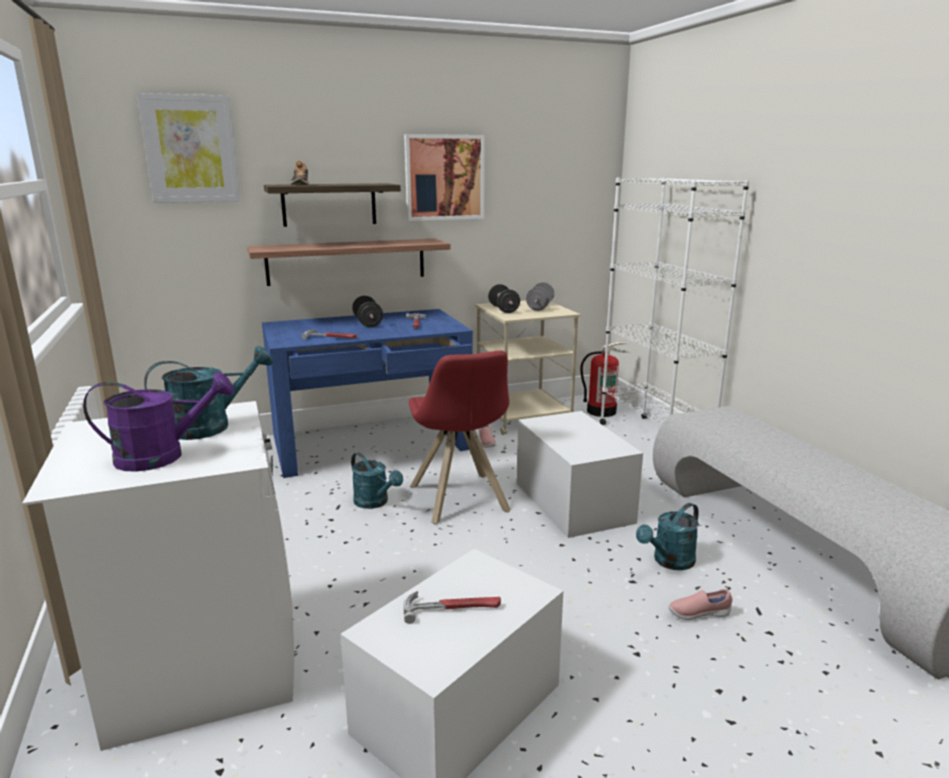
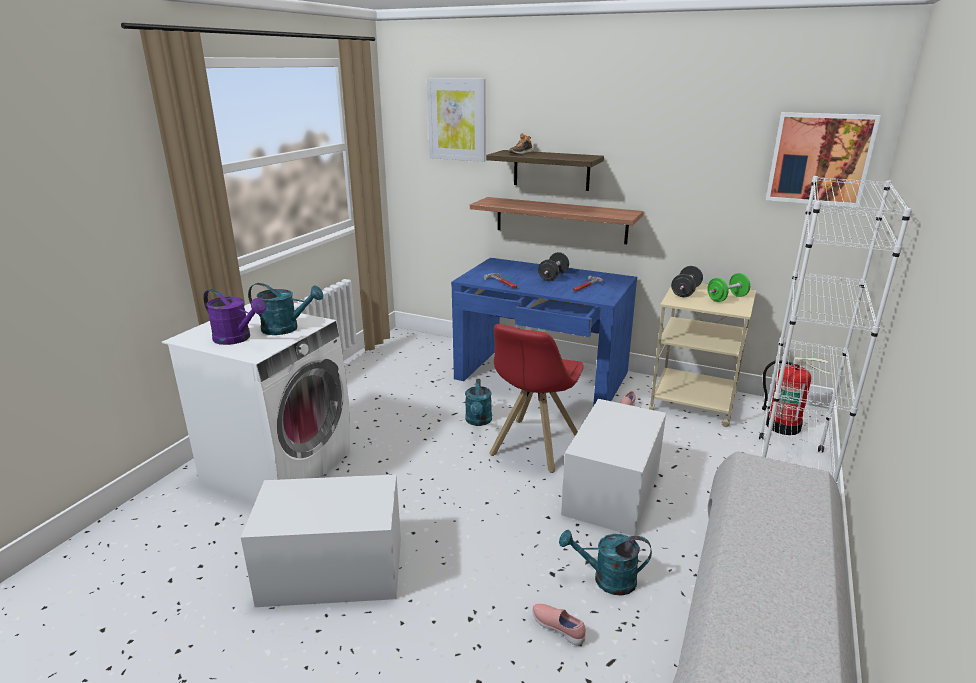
camera: 45 degrees right, 5 degrees up
(444, 177) = (659, 154): picture -> picture (820, 159)
(452, 608) = (324, 500): hammer -> none
(540, 307) = (727, 298): grey dumbbell -> green dumbbell

